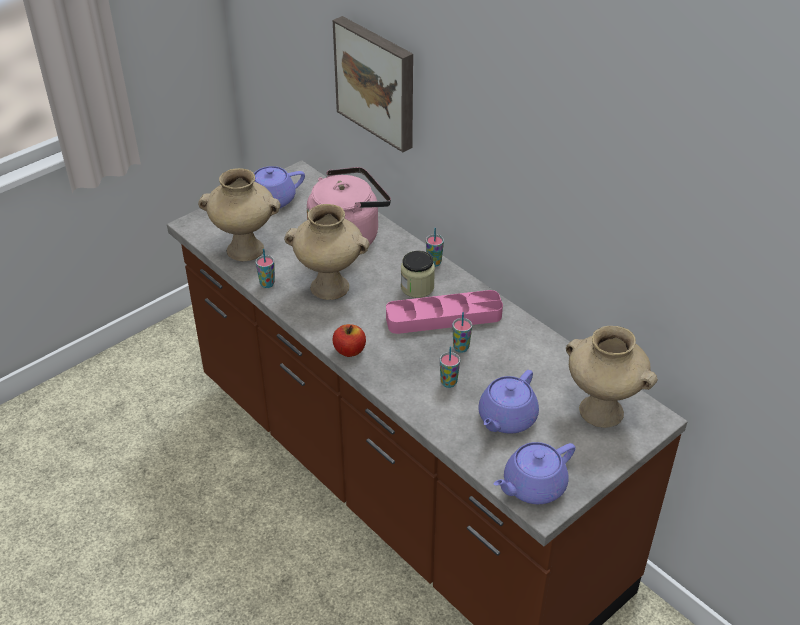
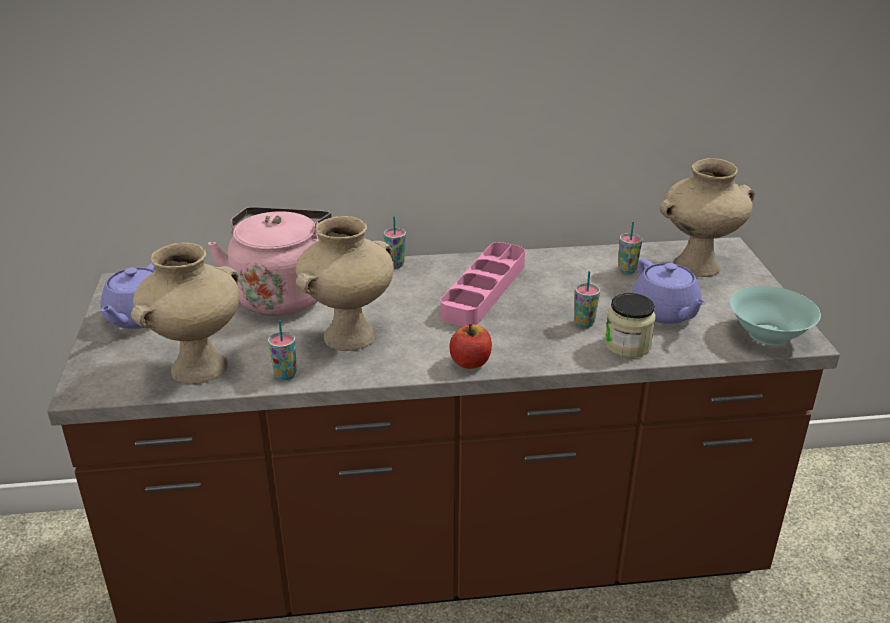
camera: 55 degrees left, 10 degrees down
(377, 82) = (236, 84): picture -> none
(417, 287) = (420, 287): jar -> jar (627, 345)
(461, 348) = (540, 298): cup -> cup (627, 270)
(532, 486) = (769, 334): purple teapot -> turquoise bowl

